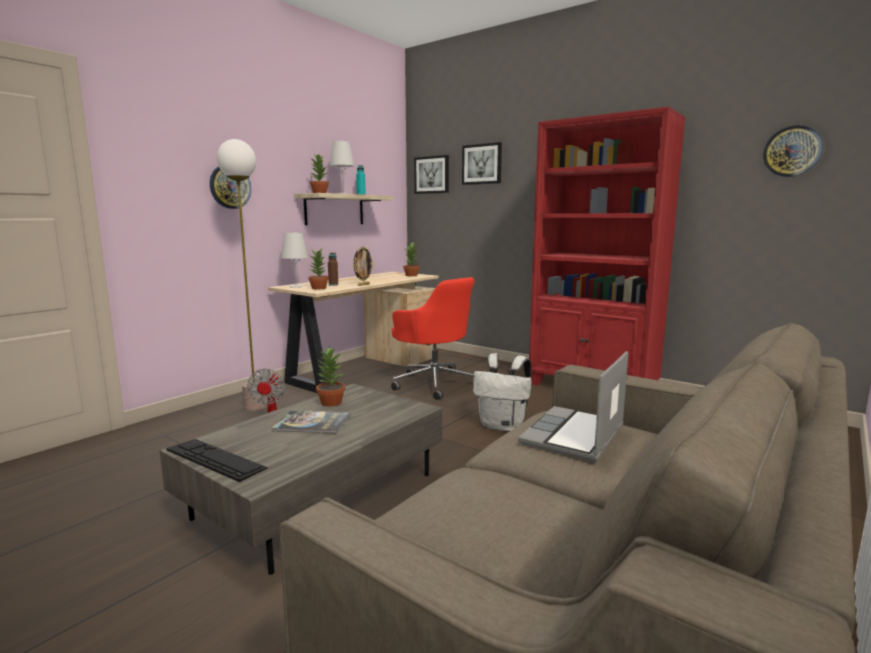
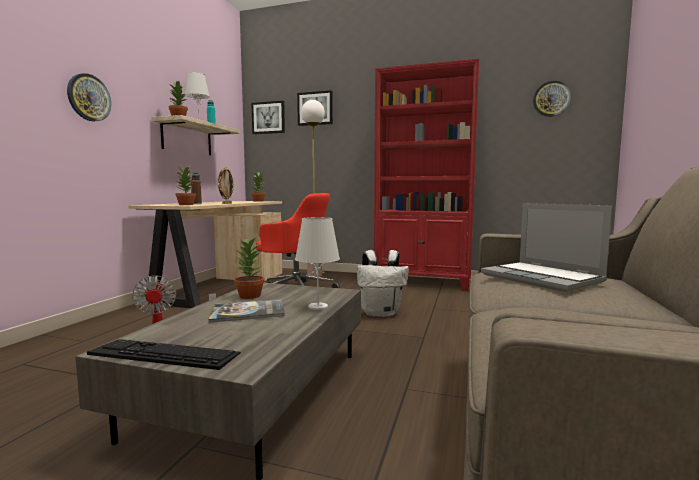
camera: 20 degrees left, 5 degrees down
(256, 406) = (126, 325): floor lamp -> floor lamp (314, 275)
(296, 286) = (159, 204): white table lamp -> white table lamp (317, 306)
(574, 436) = (543, 278): laptop -> laptop turned 45 degrees counterclockwise

